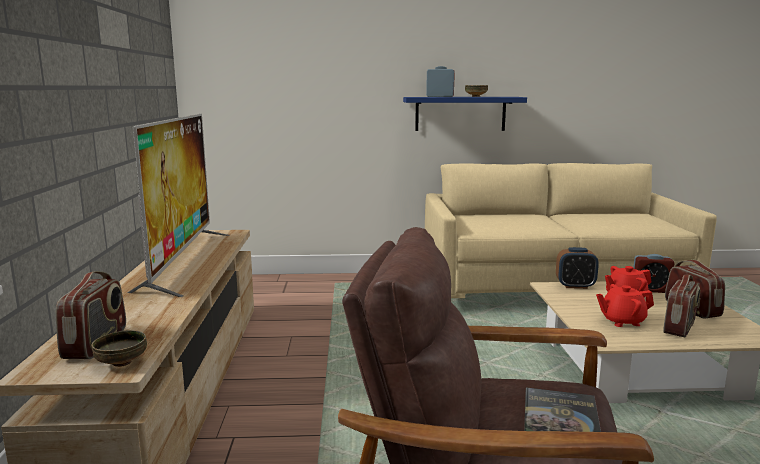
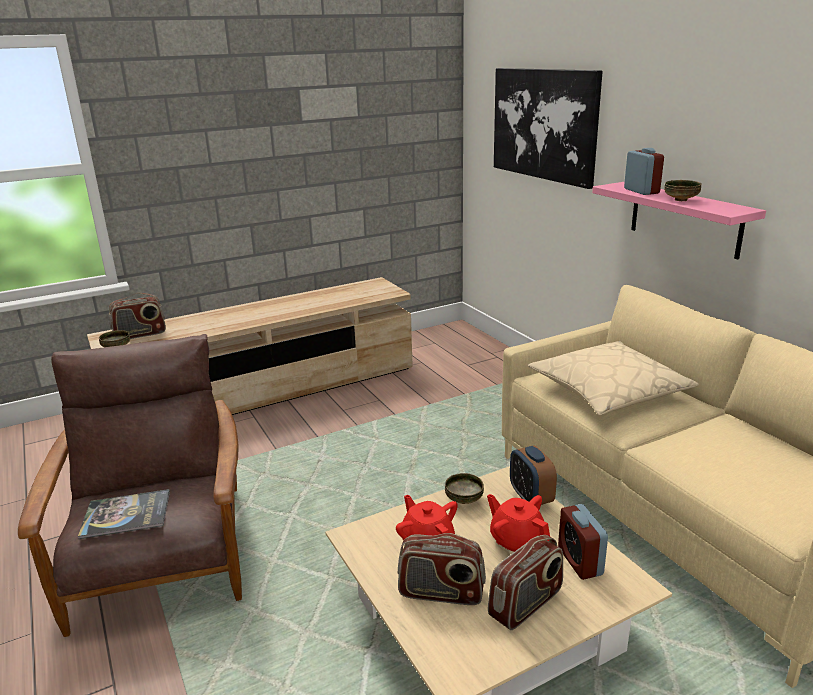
camera: 65 degrees right, 10 degrees up
(182, 261) = (302, 303): television -> none
(306, 62) = (544, 124): none -> picture
(460, 113) = (684, 219): blue shelf -> pink shelf
(511, 222) = (609, 390): none -> beige pillow
(568, 302) = (463, 499): none -> bowl

